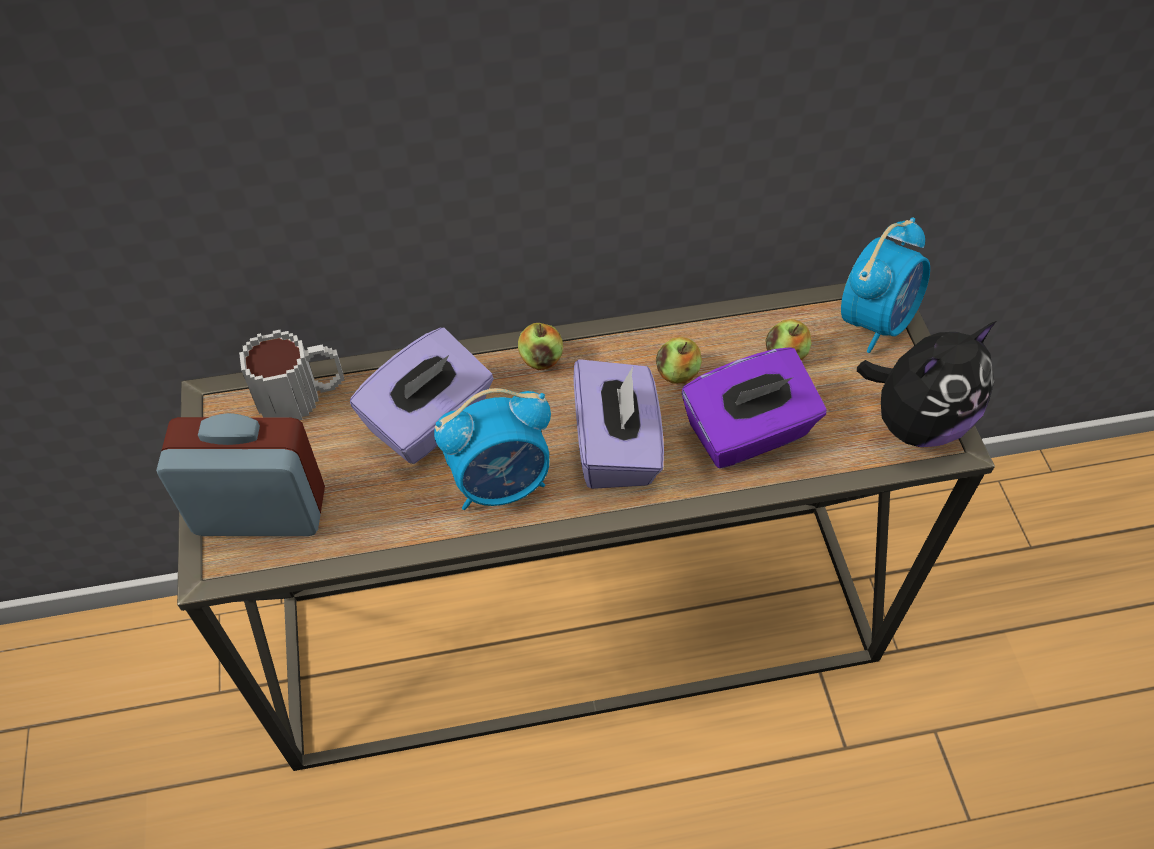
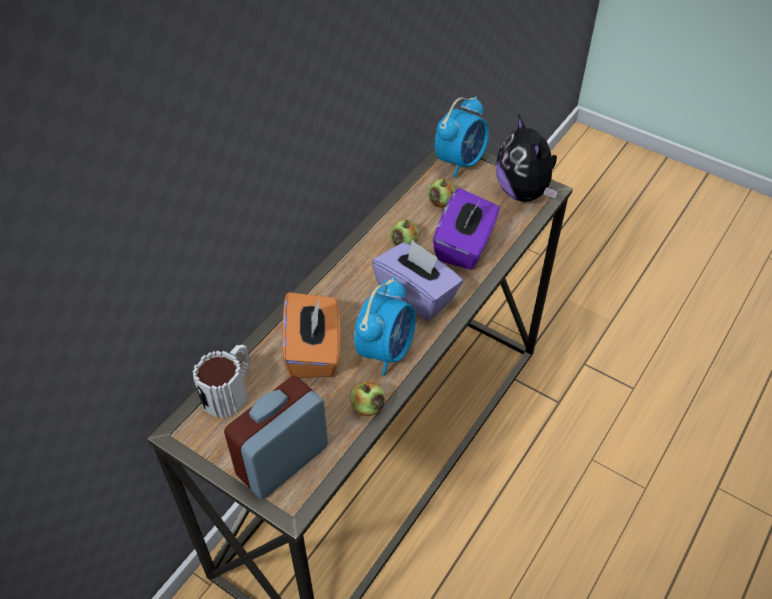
camera: 45 degrees left, 5 degrees down
(429, 421) = (314, 351): purple tissue box -> orange tissue box
(541, 359) = (333, 282): apple -> apple (367, 407)
(875, 321) = (460, 162): alarm clock -> alarm clock turned 45 degrees clockwise
(915, 422) = (524, 192): plush toy -> plush toy turned 150 degrees clockwise

